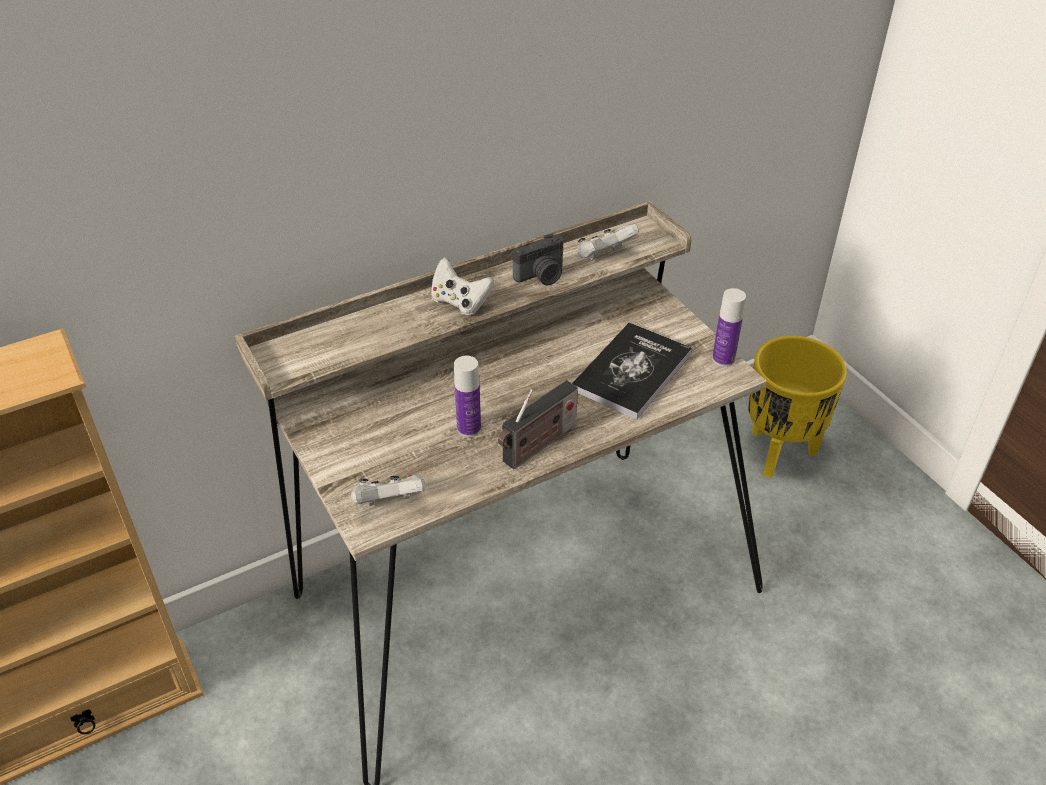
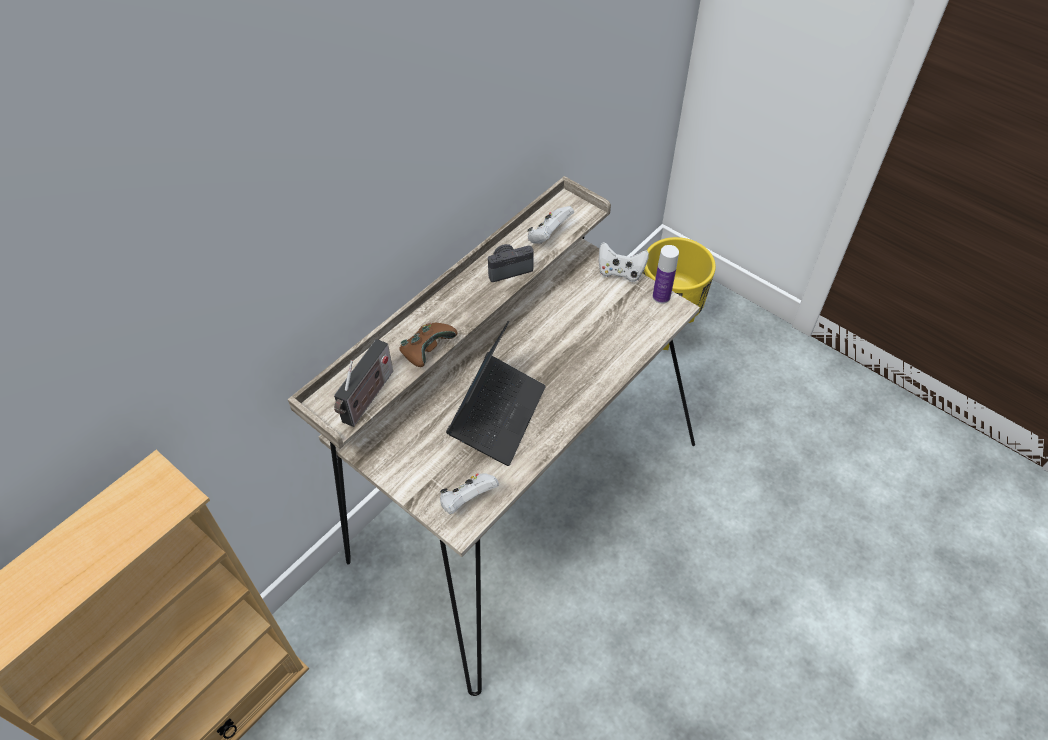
camera: 20 degrees left, 10 degrees up
(408, 332) = (427, 352): none -> brown game controller
(460, 303) = (455, 312): white game controller -> white game controller (620, 272)
(469, 428) = (497, 415): bottle -> laptop
(537, 446) = (557, 415): radio -> radio (367, 399)
(541, 276) = (508, 269): camera -> camera turned 150 degrees counterclockwise
(632, 372) = (599, 327): book -> none

